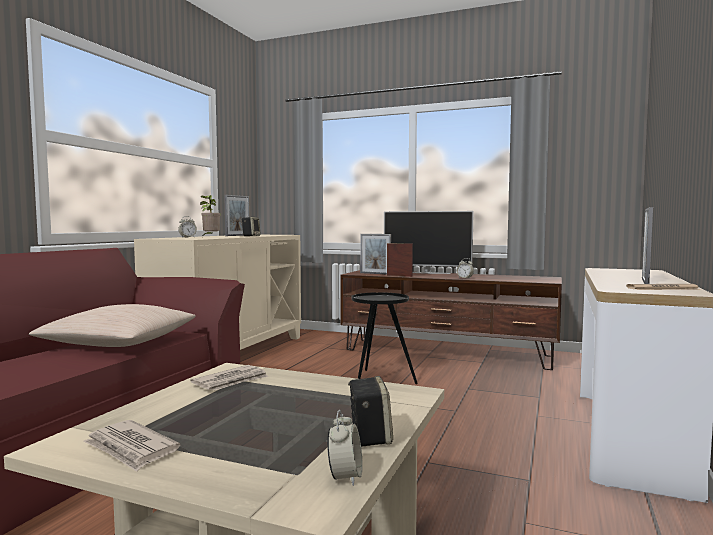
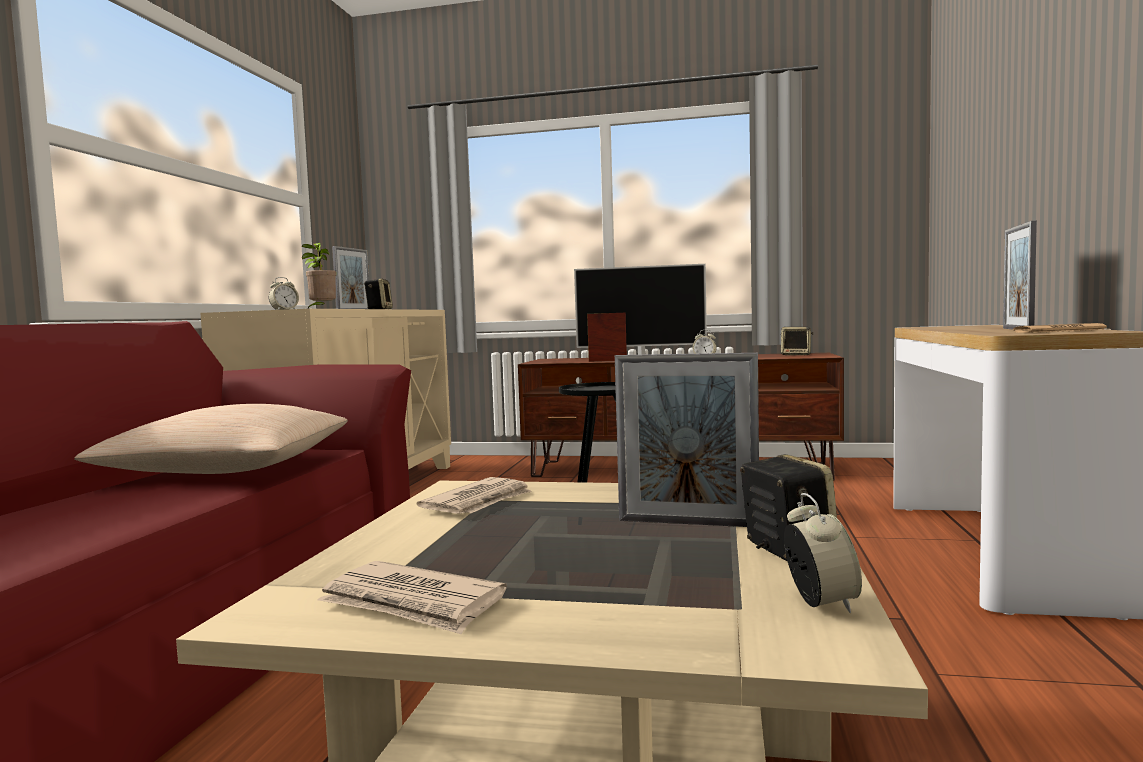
camera: 10 degrees left, 0 degrees up
(375, 273) = (568, 361): picture frame -> picture frame (687, 523)
(532, 279) = (796, 355): none -> speaker

